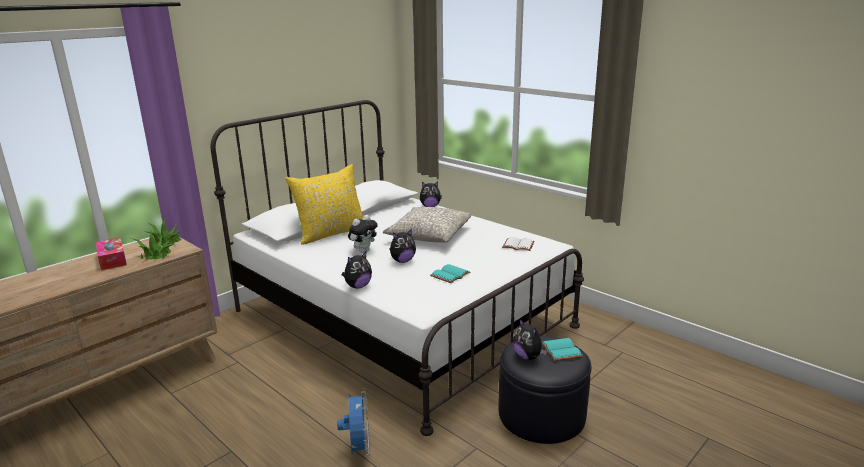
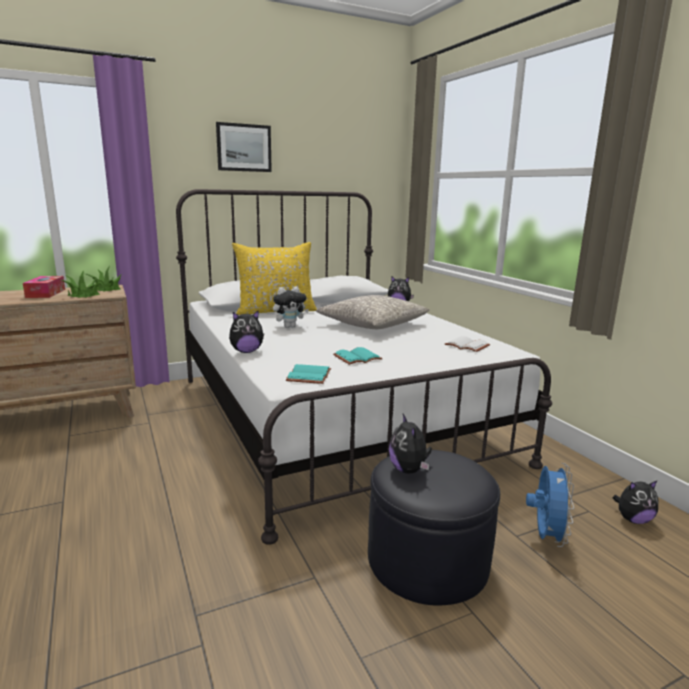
camera: 20 degrees right, 5 degrees down
(262, 73) = (244, 148): none -> picture
(358, 449) = (181, 536): blue fan -> blue fan (545, 536)
(402, 261) = (319, 339): plush toy -> plush toy (633, 519)
(562, 350) = (462, 474): turquoise book -> turquoise book (310, 376)

